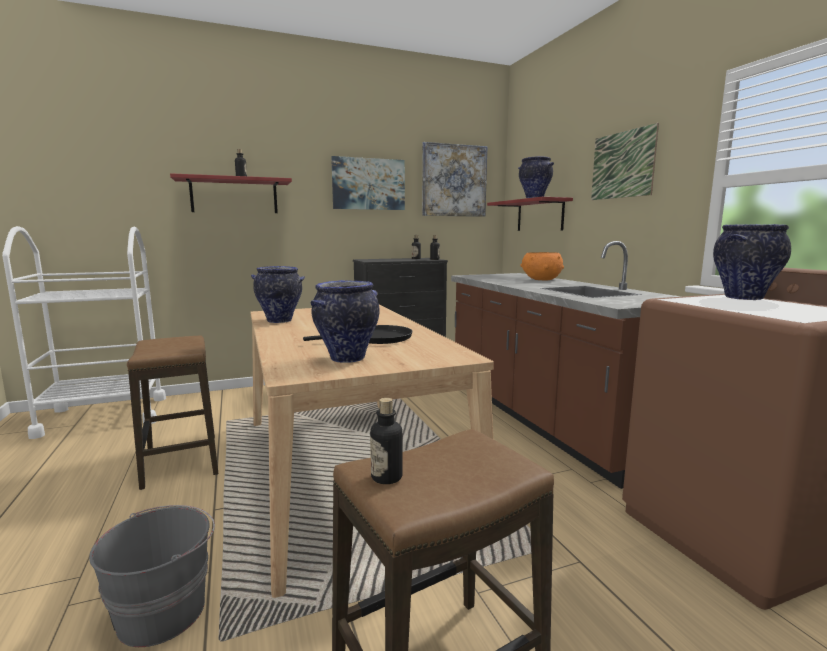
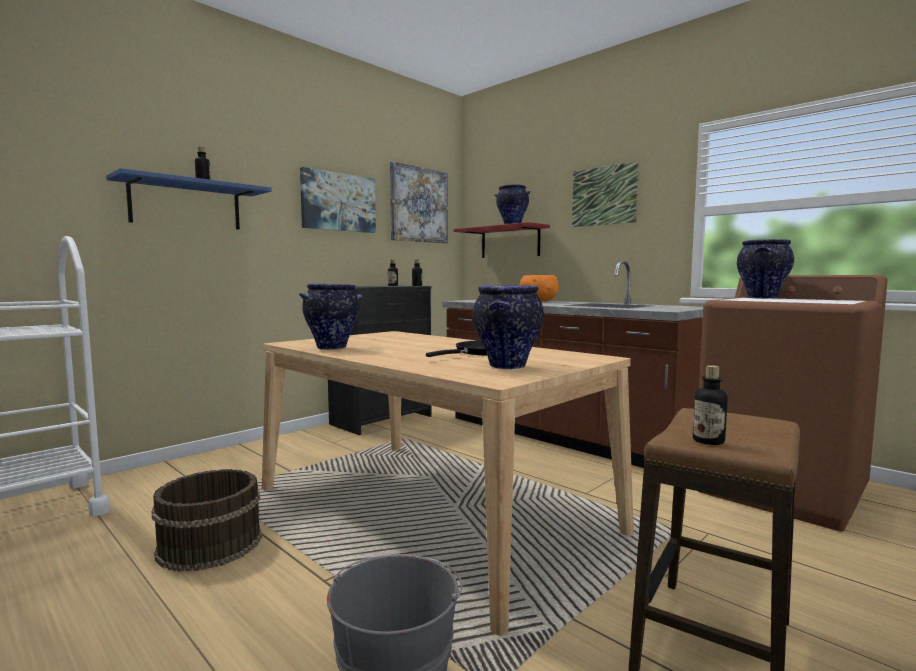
camera: 25 degrees left, 5 degrees down
(181, 461) = (210, 544): stool -> brown bucket
(234, 196) = (186, 205): red shelf -> blue shelf

